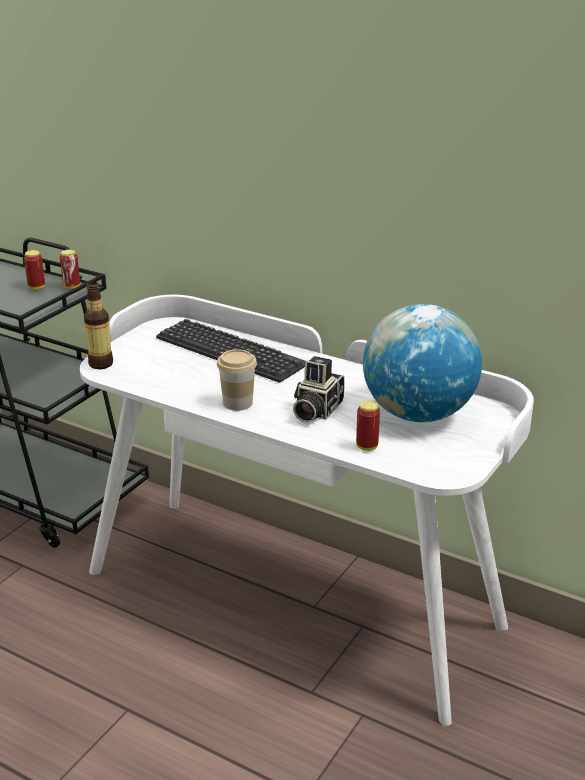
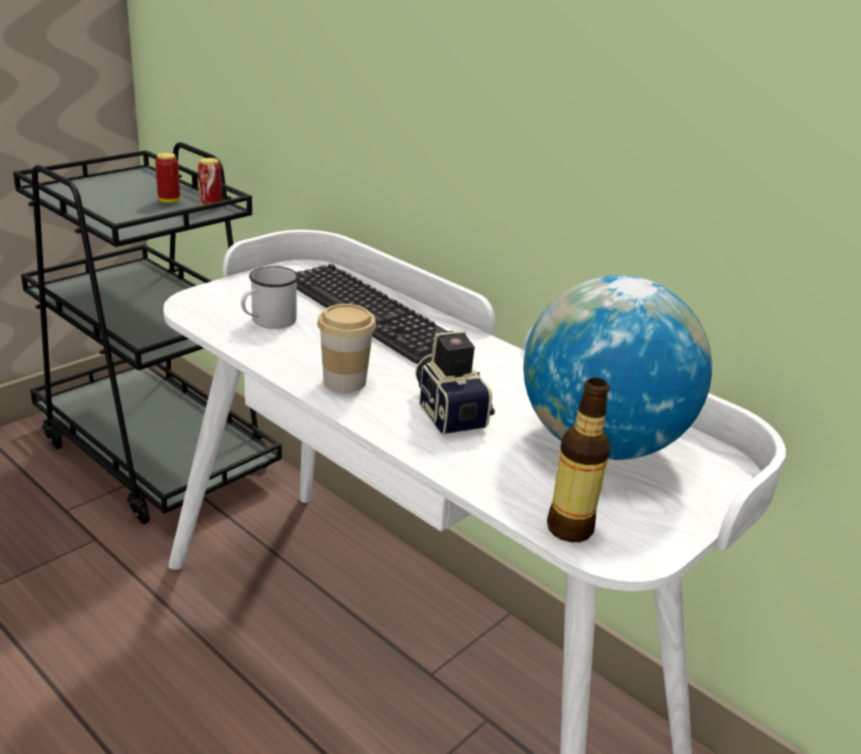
camera: 10 degrees right, 0 degrees up
(100, 364) = (194, 301): bottle -> bottle (569, 528)
(162, 370) = (268, 322): none -> white mug
(315, 410) = (449, 411): camera -> camera turned 120 degrees clockwise
(367, 447) = (503, 481): can -> none

